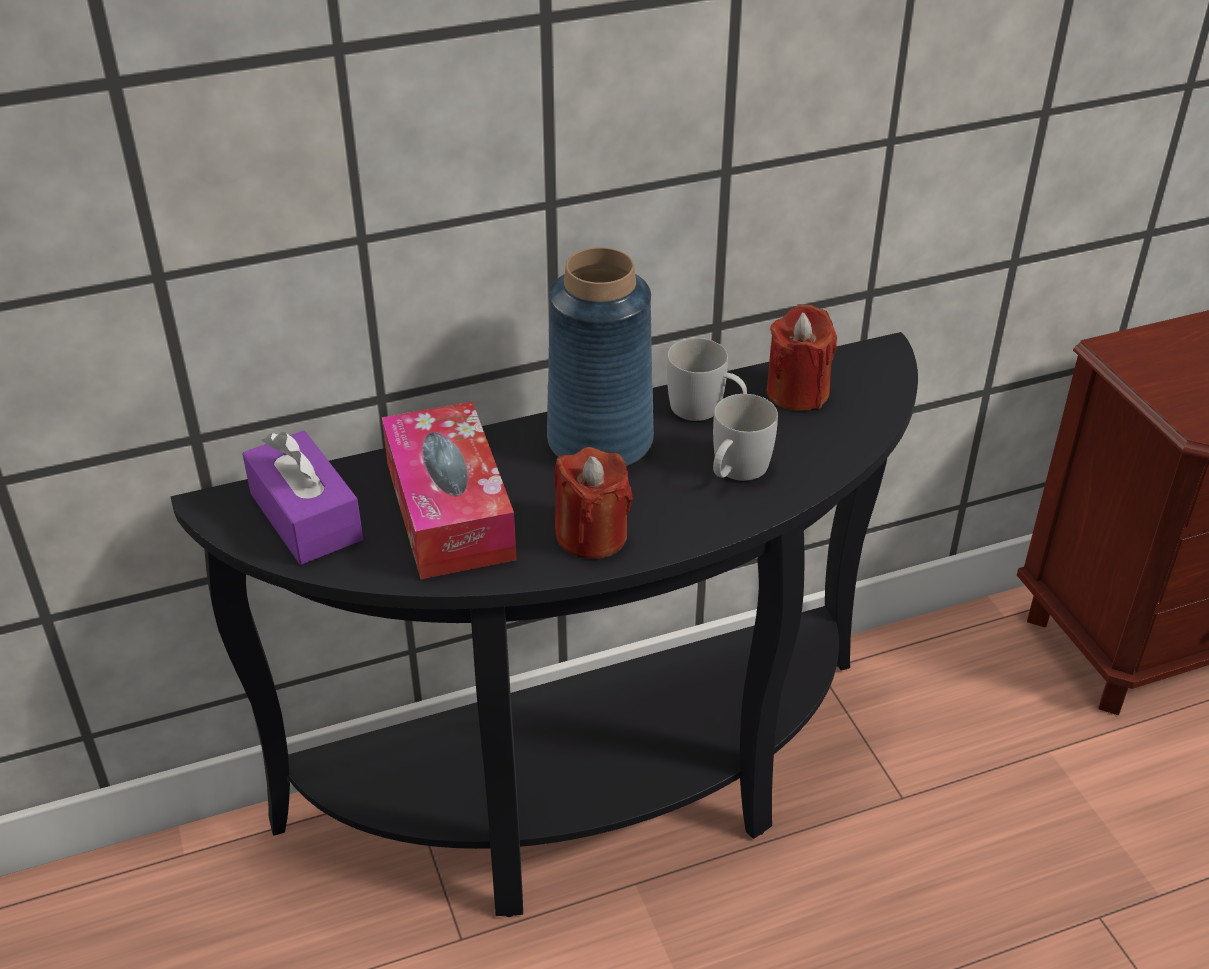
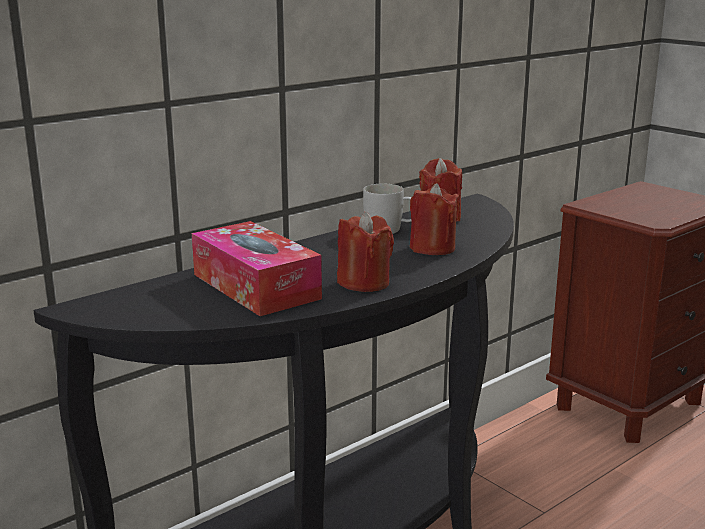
camera: 20 degrees left, 20 degrees down
(306, 517) = (150, 303): purple tissue box -> none
(599, 441) = (334, 248): blue vase -> none
(736, 471) = (432, 248): white mug -> red candle

